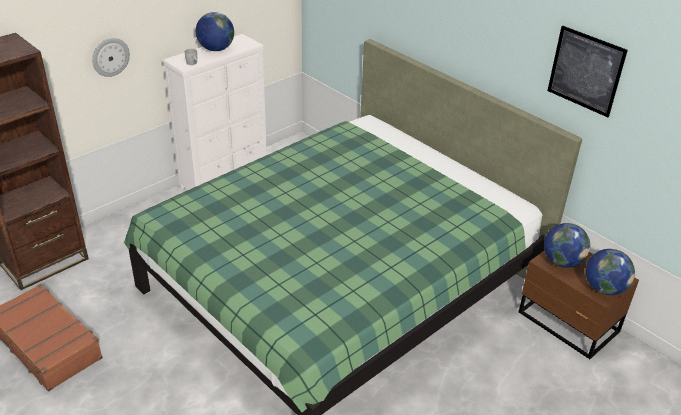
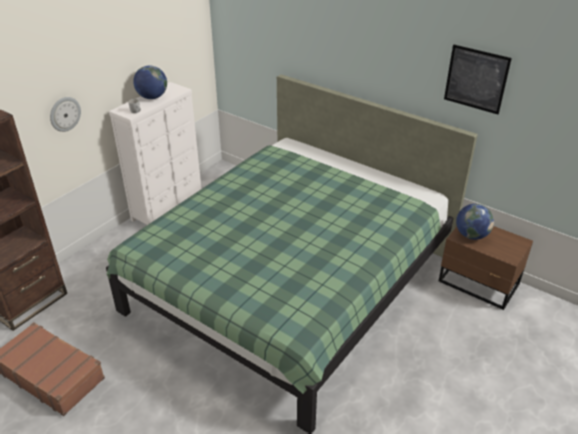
camera: 10 degrees left, 0 degrees up
(604, 288) = (510, 251): globe -> none

